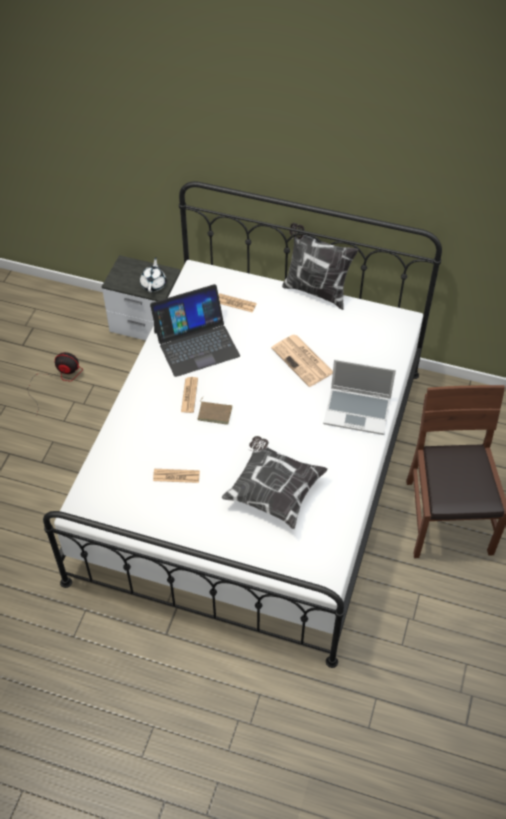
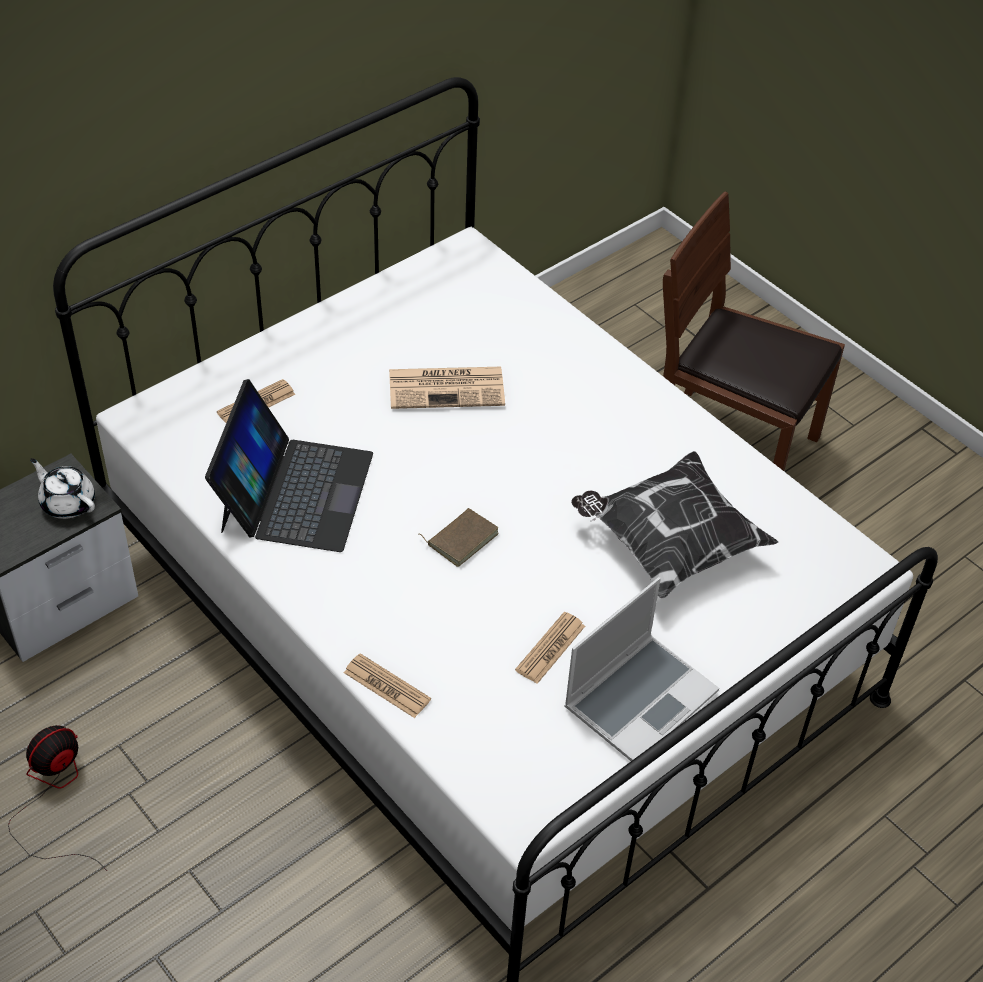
camera: 60 degrees left, 5 degrees down
(189, 395) = (397, 552): newspaper -> newspaper (387, 686)
(315, 290) = (321, 305): pillow -> none
(358, 411) = (593, 379): laptop -> laptop (640, 698)

